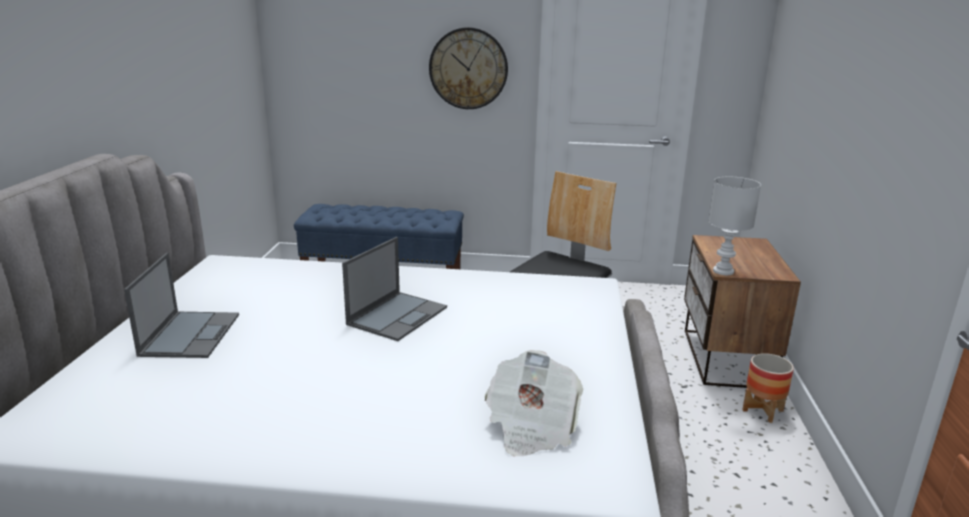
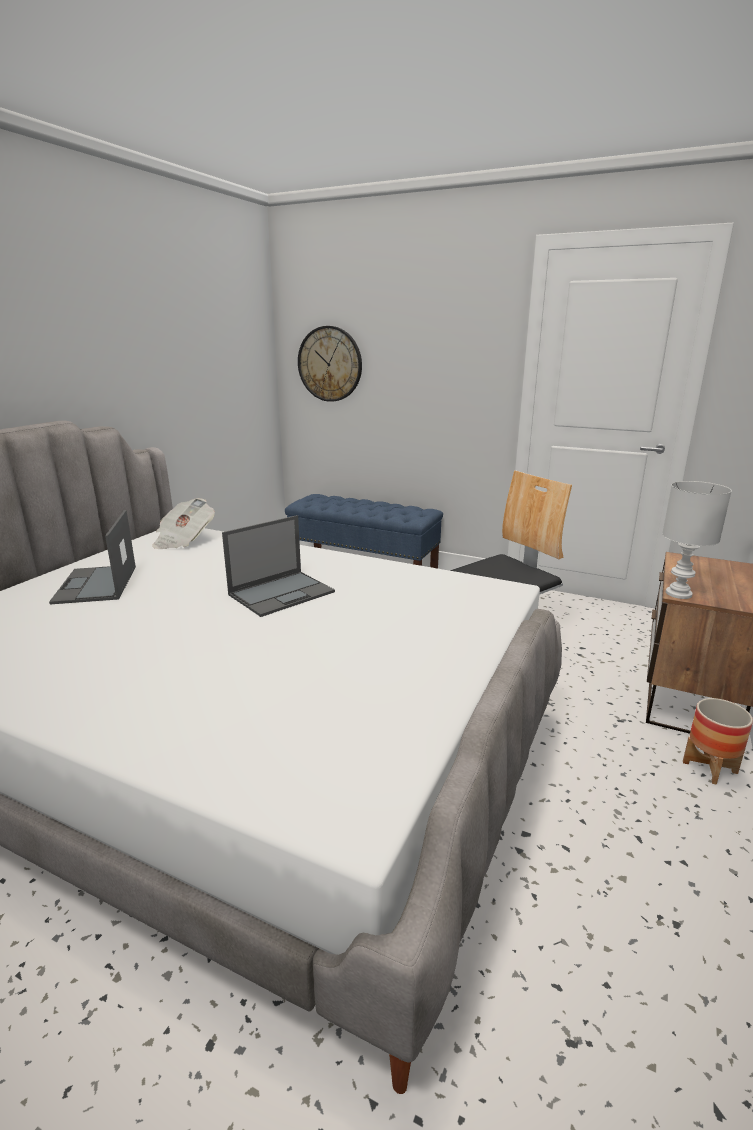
camera: 20 degrees right, 0 degrees up
(190, 334) = (96, 585): laptop -> laptop turned 150 degrees clockwise
(468, 68) = (454, 368): wall clock -> wall clock (330, 364)
(531, 426) = (316, 728): newspaper -> newspaper (183, 540)

